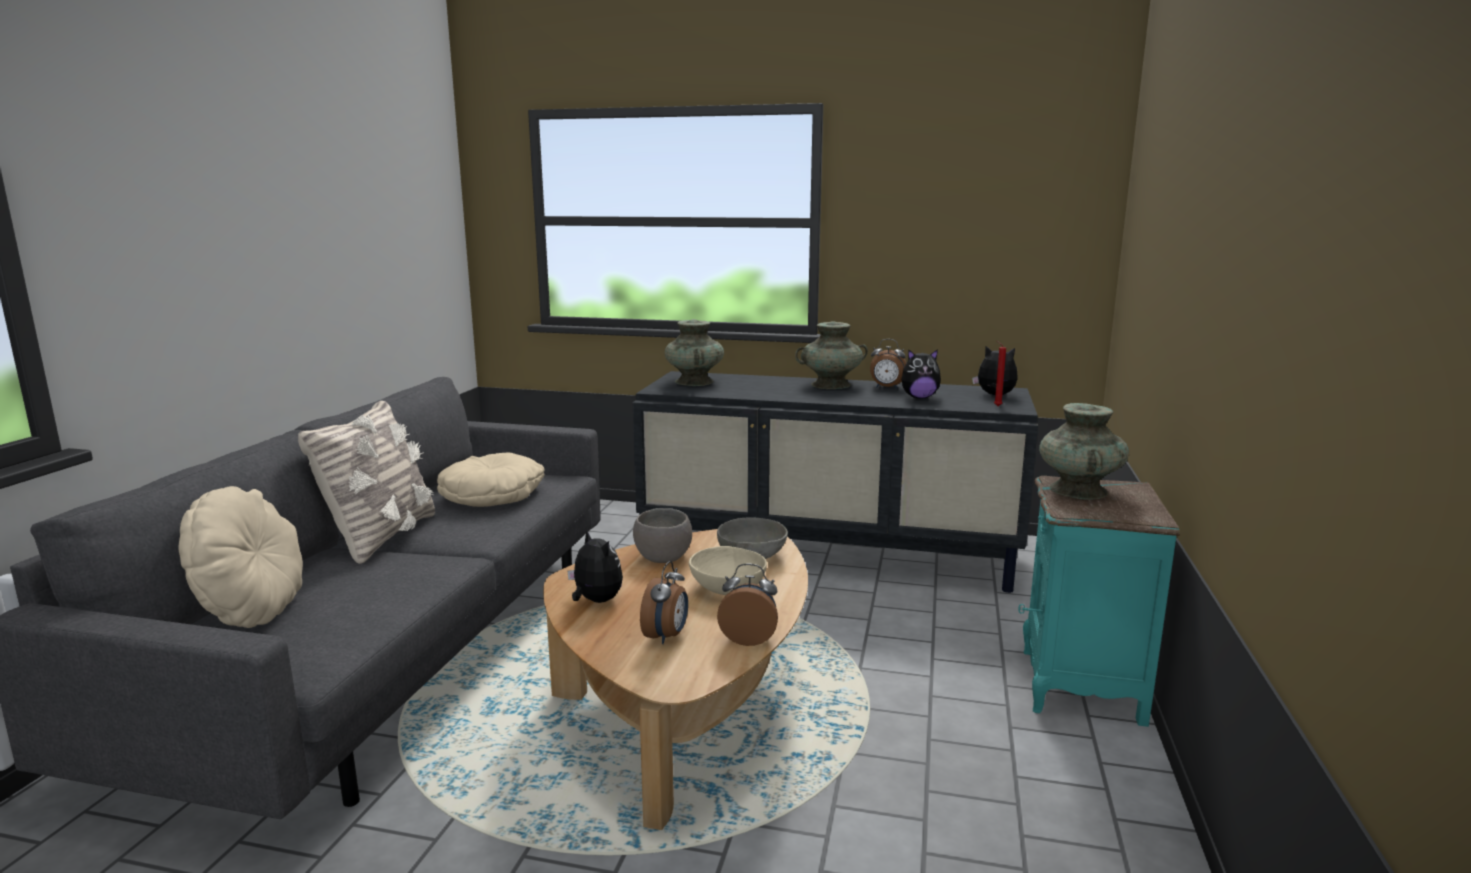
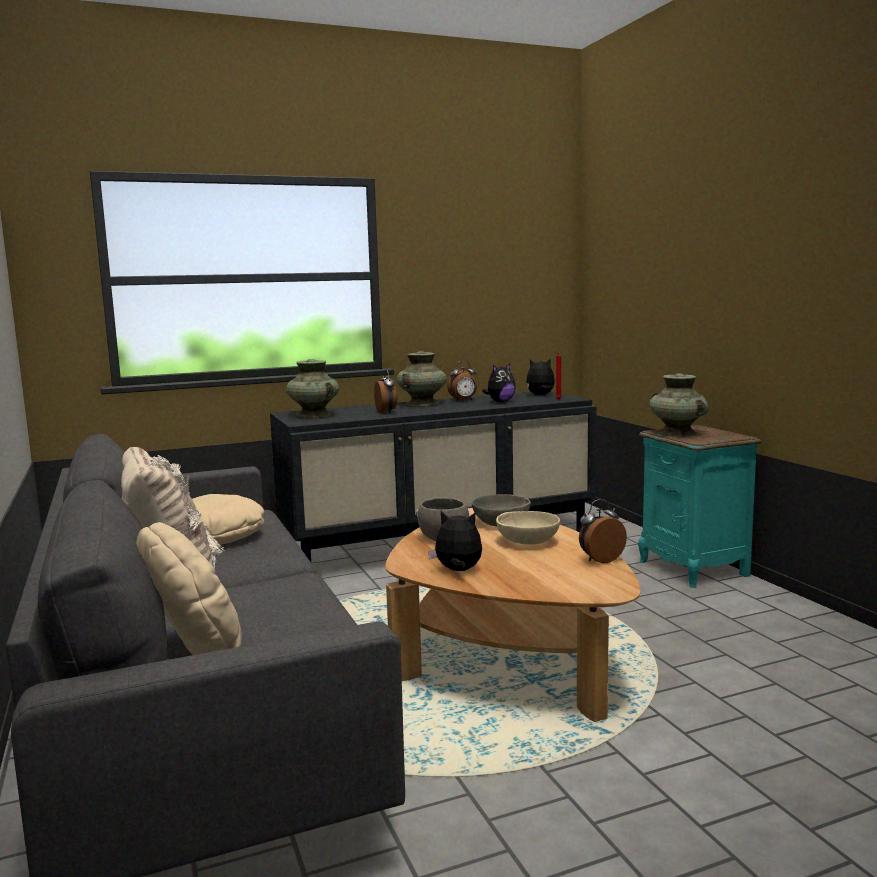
camera: 35 degrees left, 5 degrees down
(666, 636) = (550, 573): alarm clock -> alarm clock (386, 412)

